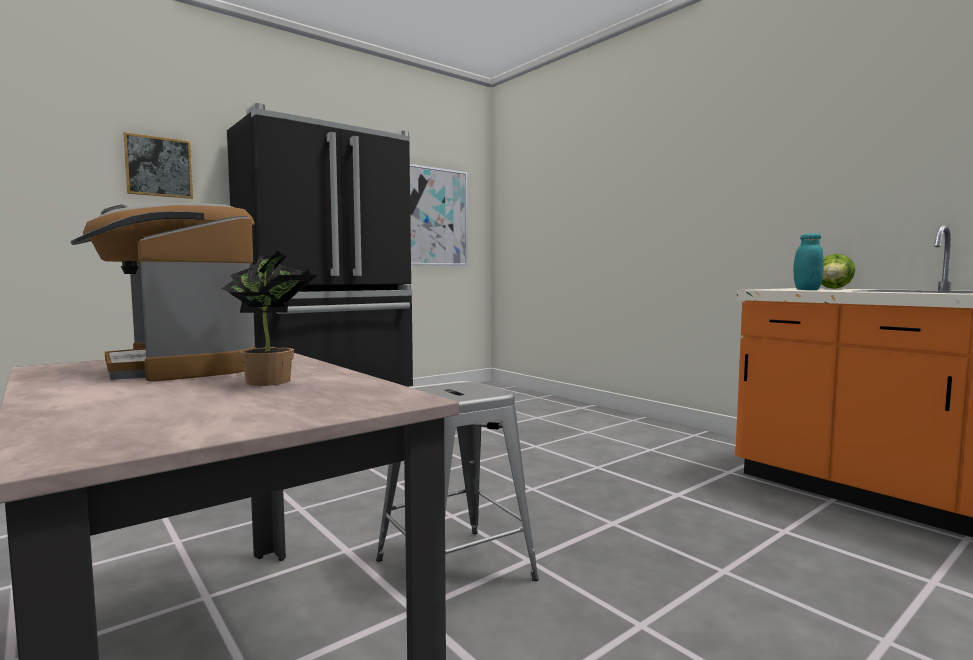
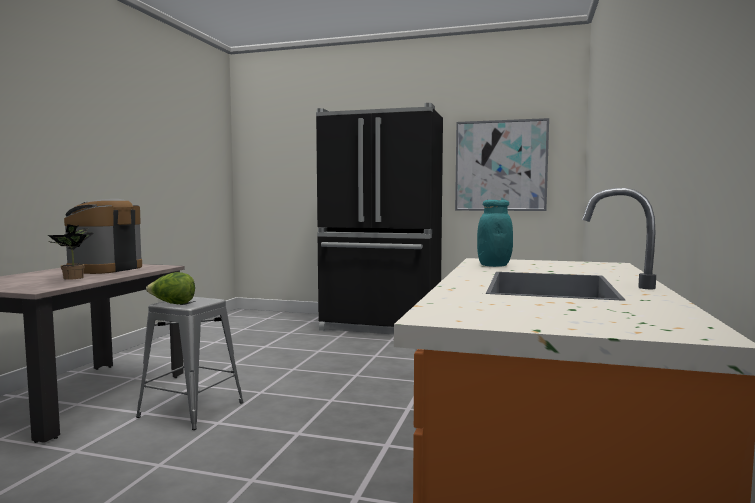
camera: 55 degrees right, 0 degrees up
(159, 167) = (304, 152): picture -> none
(834, 288) = (603, 268): lettuce -> lettuce (172, 304)

